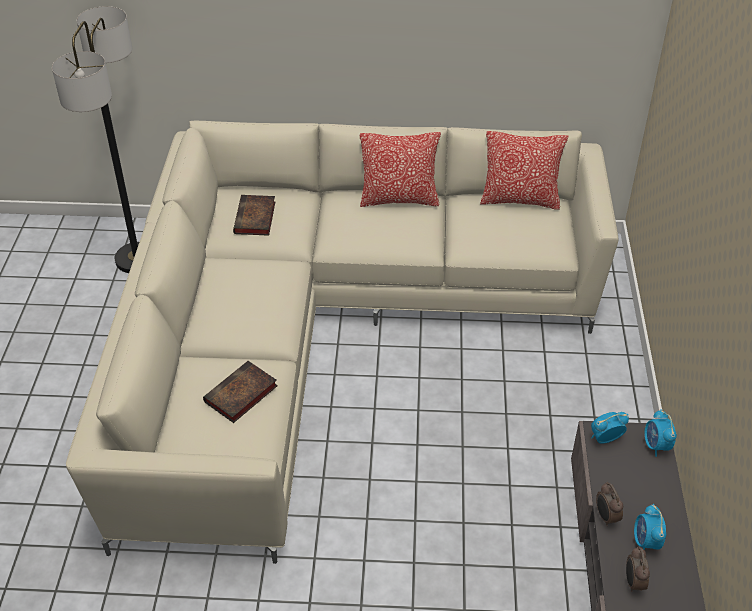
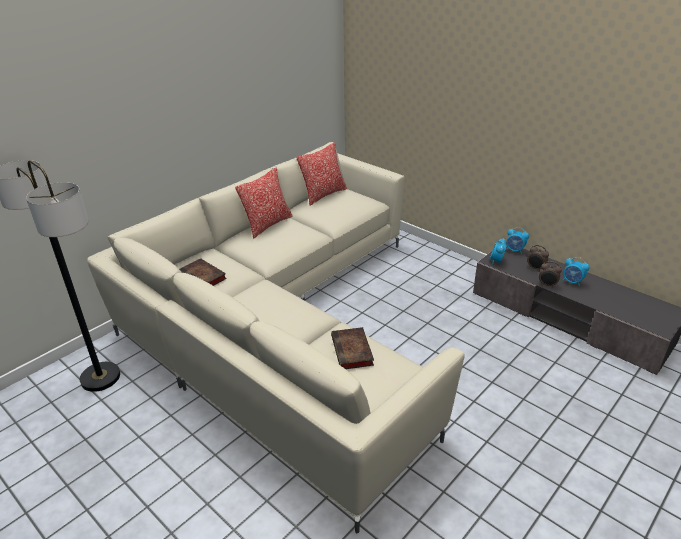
camera: 50 degrees left, 10 degrees down
(633, 582) = (595, 297): alarm clock -> alarm clock (535, 268)

